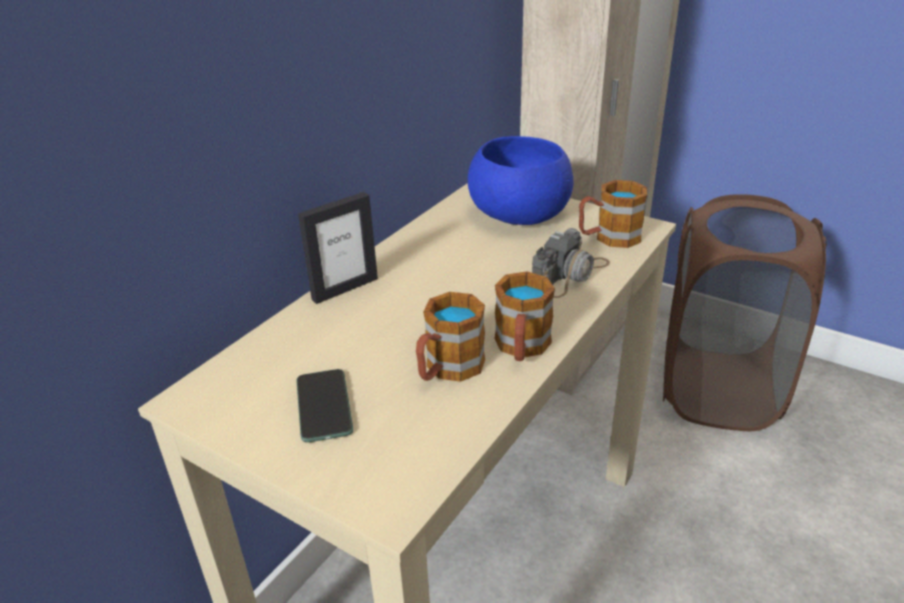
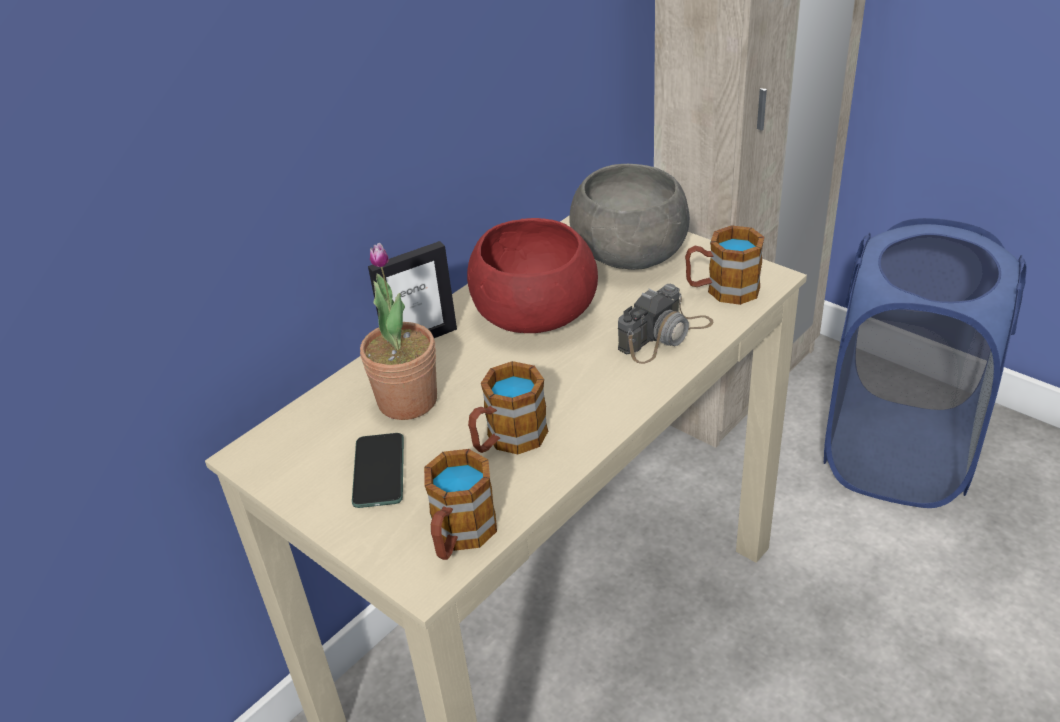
camera: 10 degrees right, 5 degrees up
(341, 341) = (407, 401): none -> potted plant
(446, 263) = (533, 314): none -> red bowl
(520, 214) = (630, 253): blue bowl -> grey bowl
(521, 348) = (589, 421): mug -> mug (460, 536)
(718, 390) = (898, 453): brown laundry basket -> blue laundry basket

